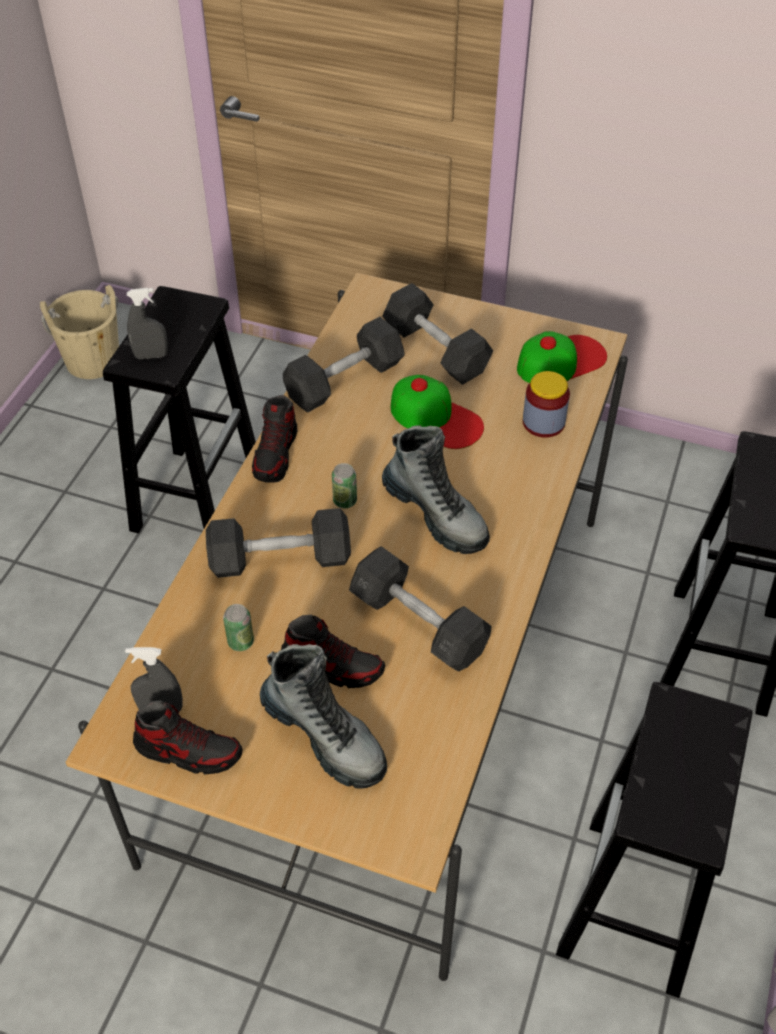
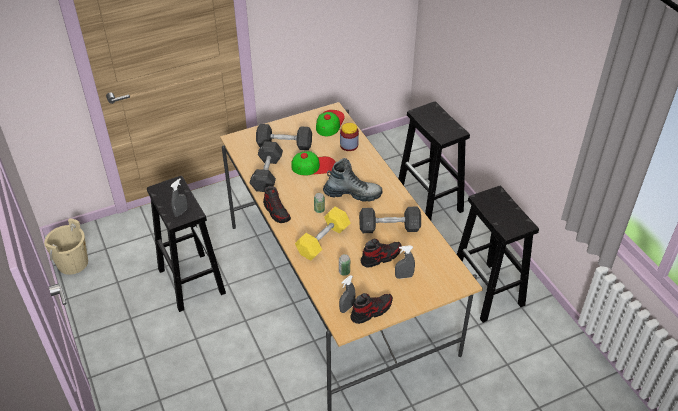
camera: 45 degrees left, 5 degrees down
(280, 559) = (323, 241): grey dumbbell -> yellow dumbbell
(324, 735) = (404, 276): boot -> grey spray bottle

